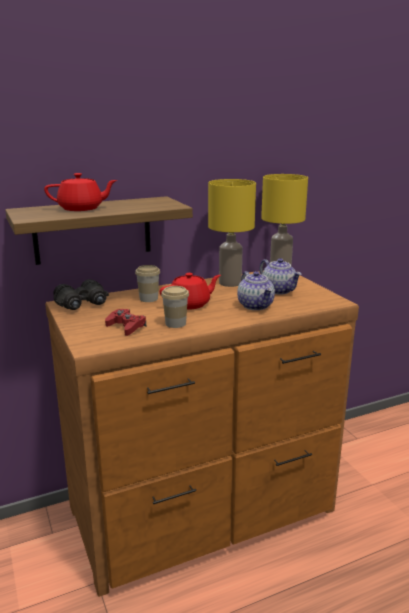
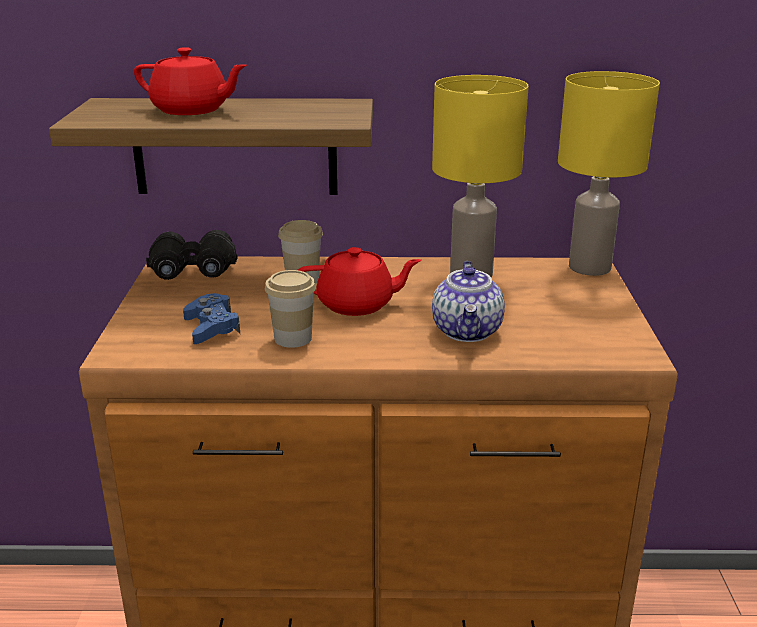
camera: 25 degrees right, 5 degrees up
(126, 327) = (211, 327): red game controller -> blue game controller
(279, 290) = (546, 307): teapot -> none

